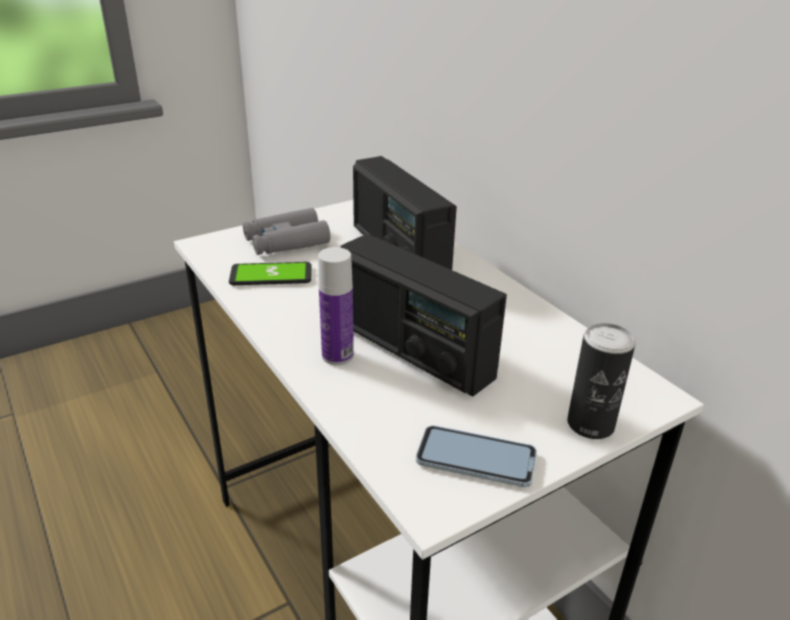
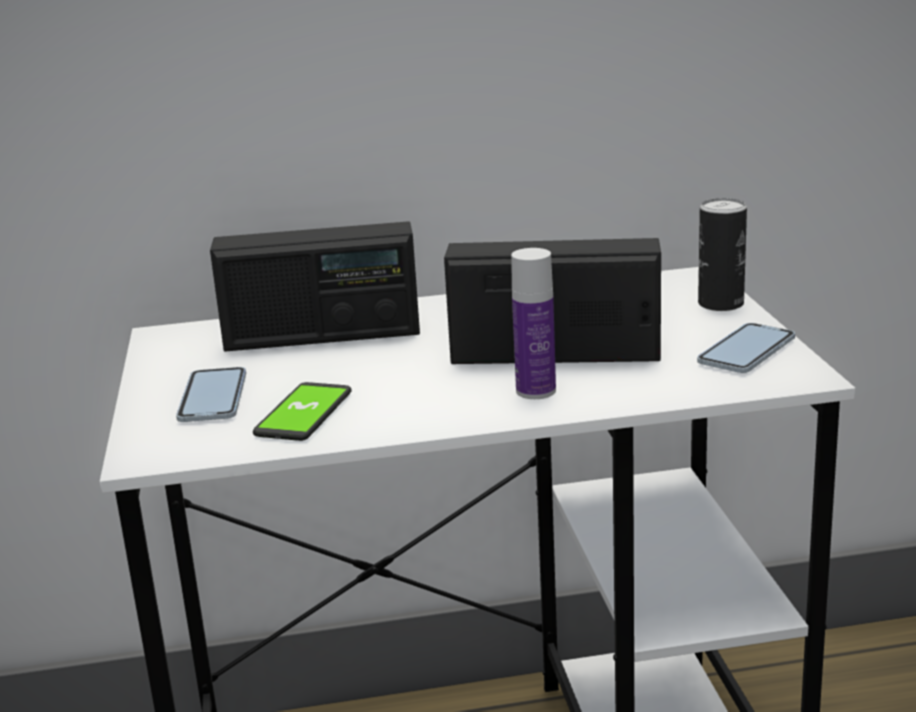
camera: 65 degrees left, 10 degrees down
(286, 242) = (213, 397): grey binoculars -> phone
(414, 351) = (555, 354): radio -> radio turned 150 degrees counterclockwise

